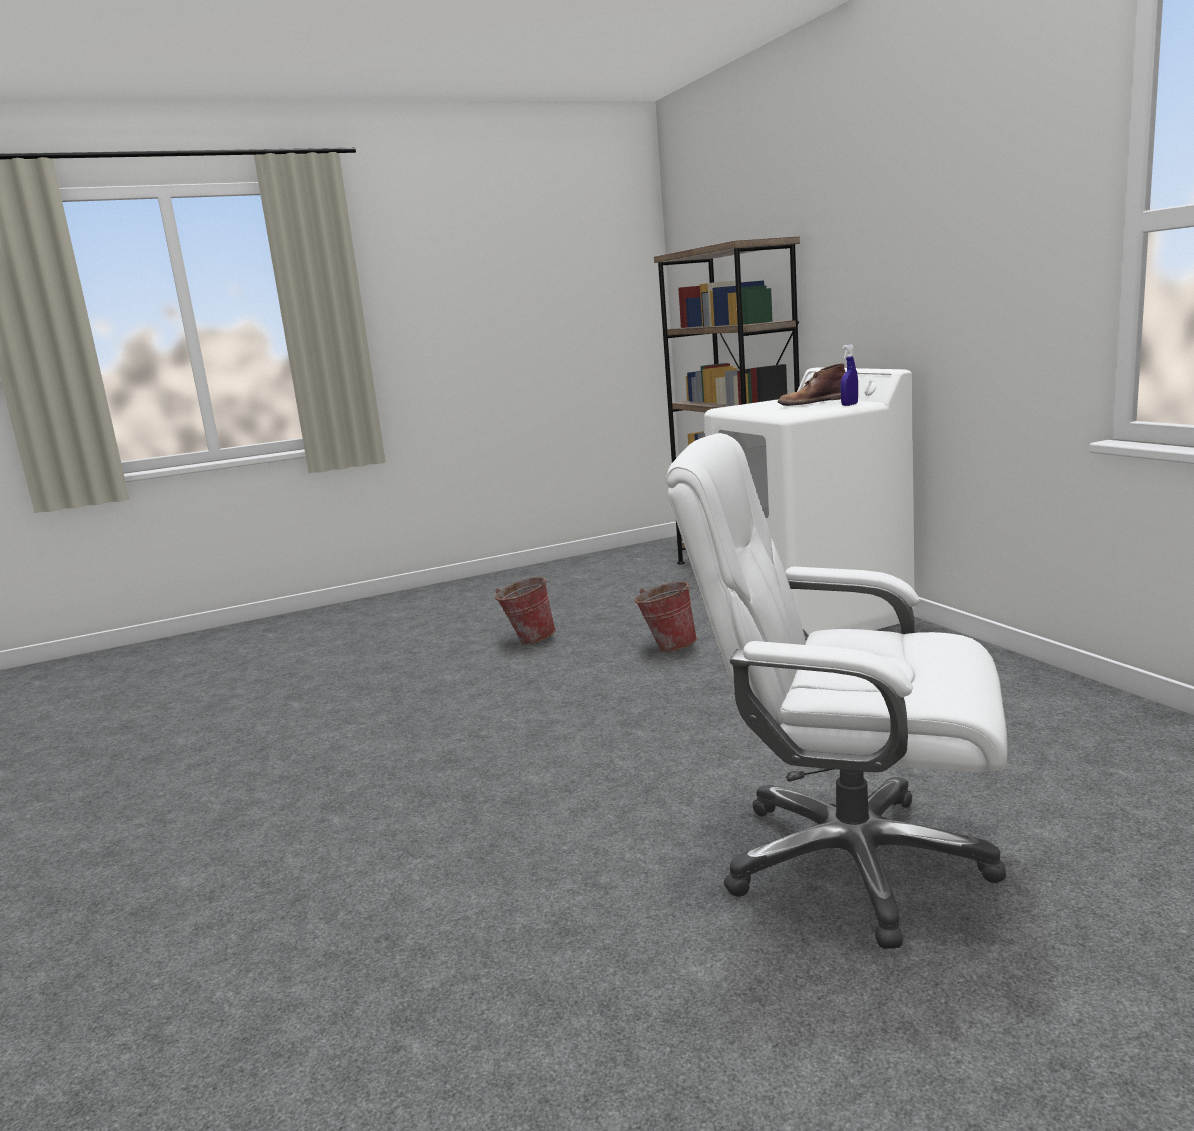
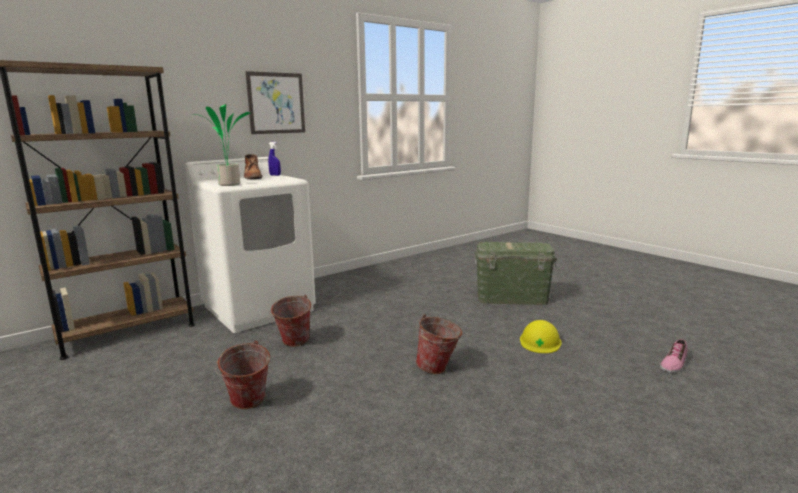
camera: 105 degrees left, 0 degrees up
(363, 1016) = (673, 363): none -> shoe
(531, 737) = (438, 369): none -> bucket
(573, 848) = (540, 341): none -> yellow hard hat
(734, 407) = (228, 185): none -> potted plant
(850, 861) = (512, 298): white office chair -> green storage box
(942, 264) = (276, 103): none -> picture

